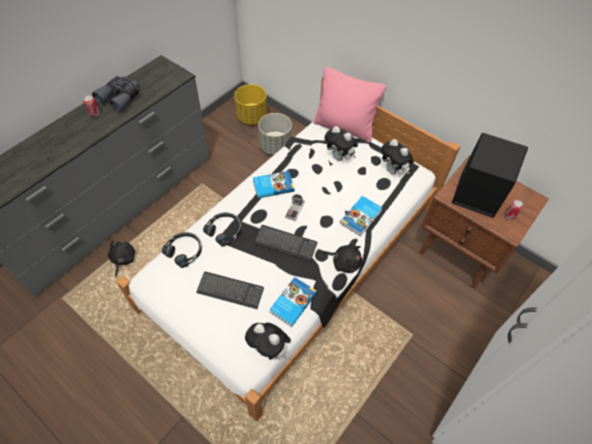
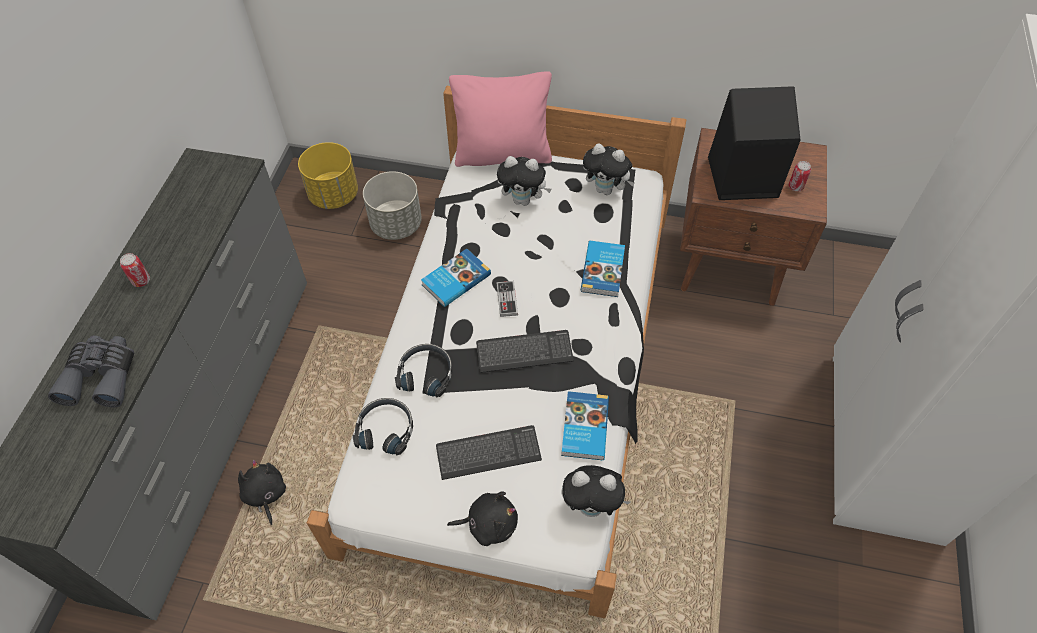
camera: 25 degrees left, 0 degrees up
(120, 97) = (166, 238): grey binoculars -> grey binoculars (102, 376)
(344, 262) = (618, 342): black plush toy -> black plush toy (489, 524)

